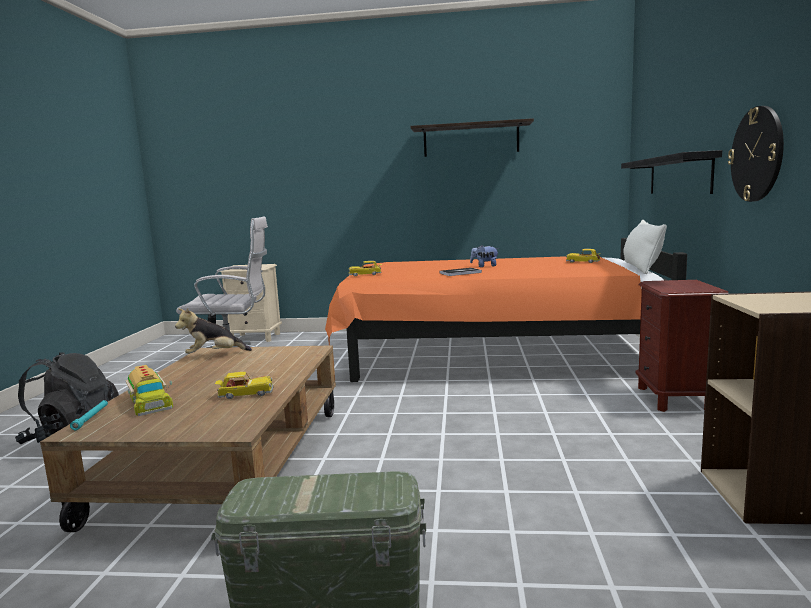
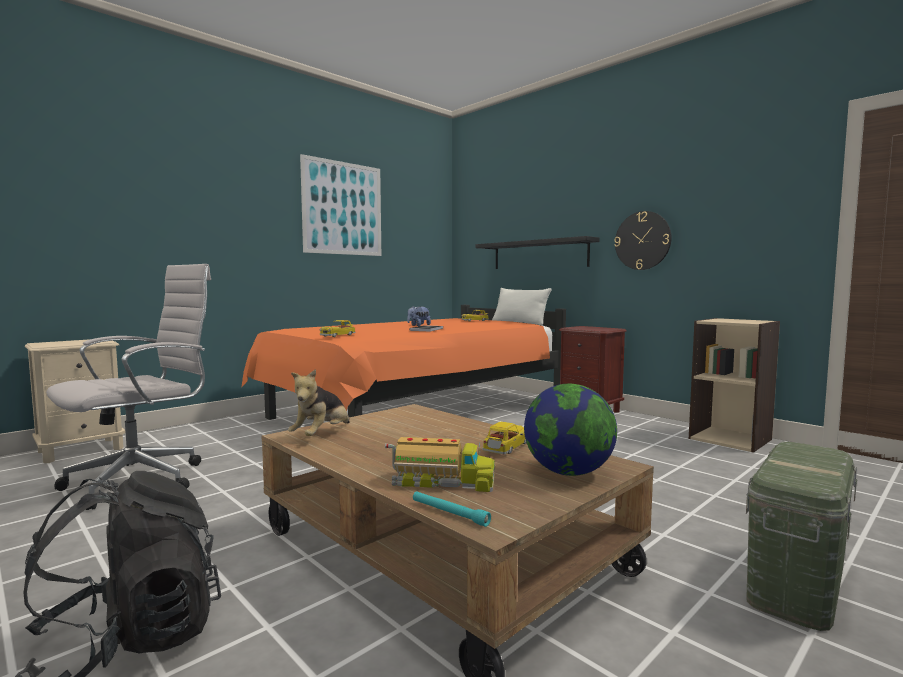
camera: 50 degrees left, 5 degrees down
(201, 422) = (568, 472): none -> globe
(471, 140) = (343, 208): shelf -> picture

